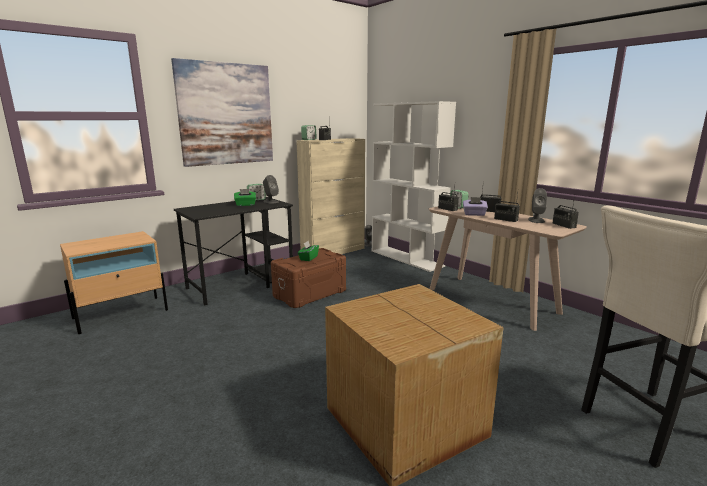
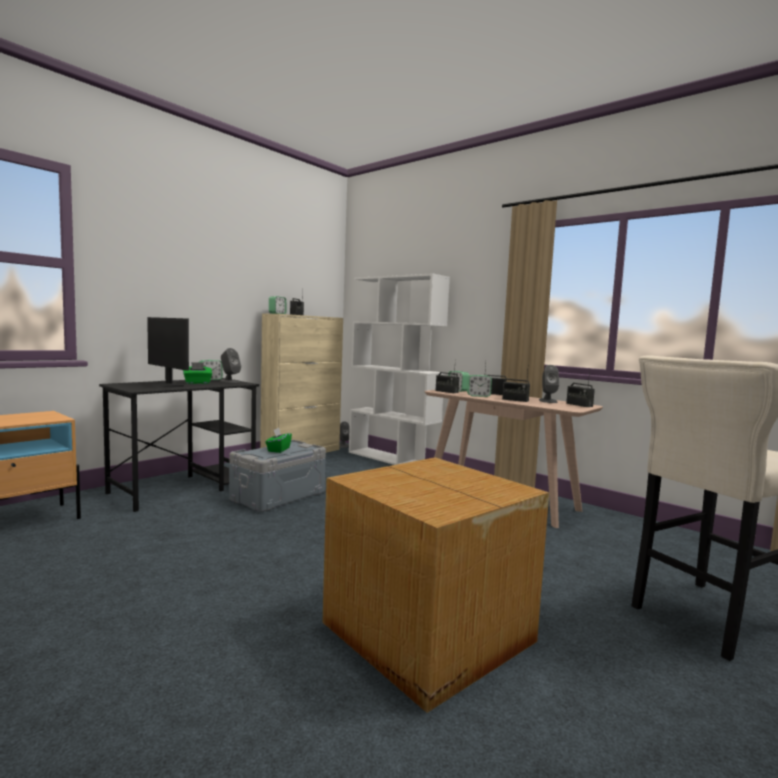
camera: 10 degrees left, 10 degrees down
(218, 208) = (162, 385): none -> monitor
(226, 114) = (177, 274): picture -> none
(309, 293) = (277, 496): brown storage box -> grey storage box
(474, 214) = (478, 396): purple tissue box -> alarm clock

